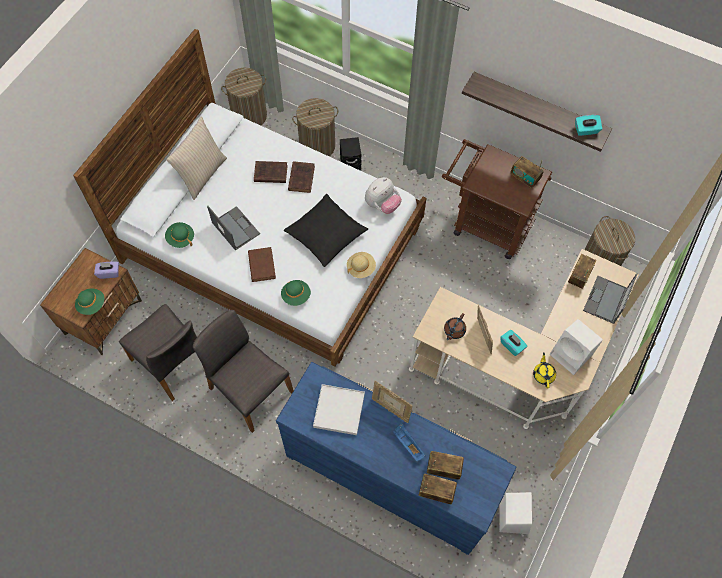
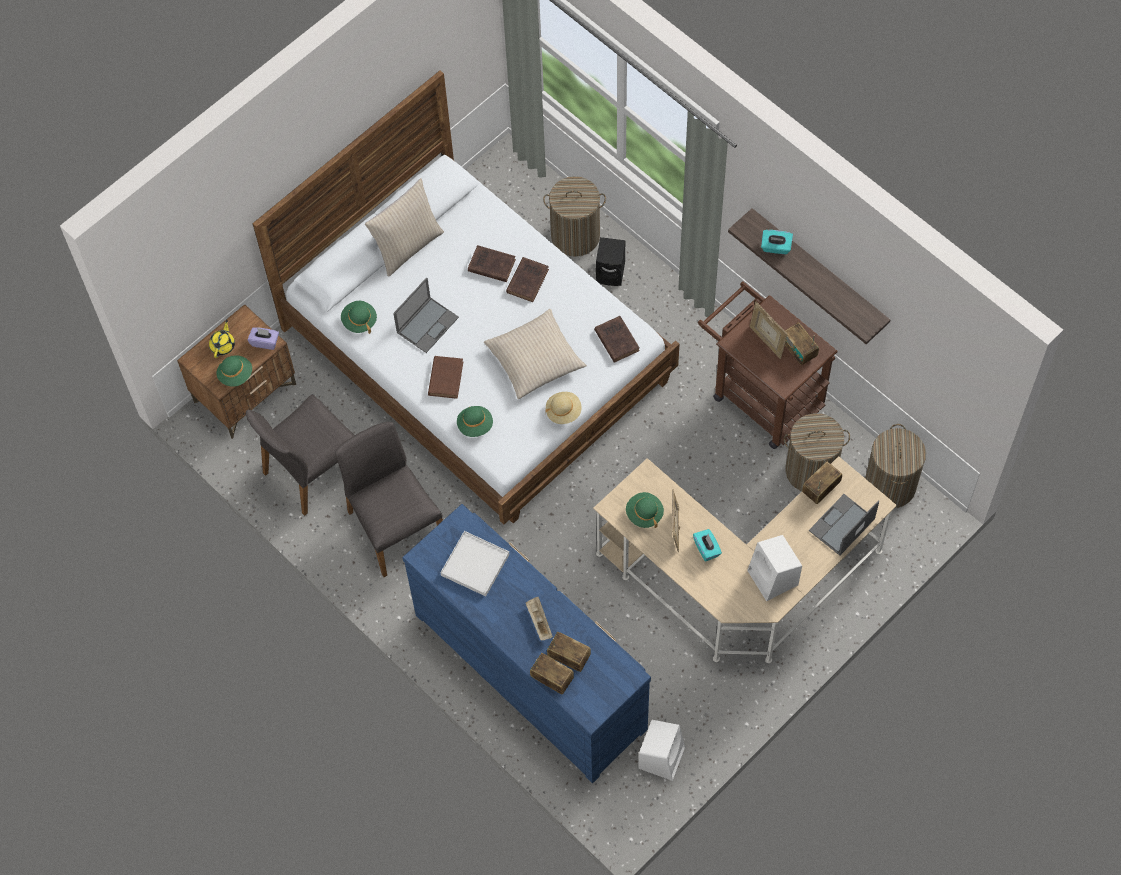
camera: 20 degrees right, 0 degrees up
(172, 363) = (313, 470): grey chair -> grey chair turned 75 degrees clockwise
(235, 228) = (428, 324): laptop -> laptop turned 60 degrees clockwise
(249, 116) = (499, 172): laundry basket -> laundry basket (811, 470)
(326, 234) = (535, 359): black pillow -> beige pillow
(382, 205) = (616, 339): plush toy -> brown book
(390, 408) = (533, 578): picture frame -> picture frame (766, 341)
(408, 444) = (539, 621): blue tray -> beige tray
(454, 330) = (644, 514): brown teapot -> green hat
(543, 374) = (731, 592): yellow teapot -> yellow teapot (223, 345)
(586, 130) = (857, 314): turquoise tissue box -> turquoise tissue box (776, 247)

